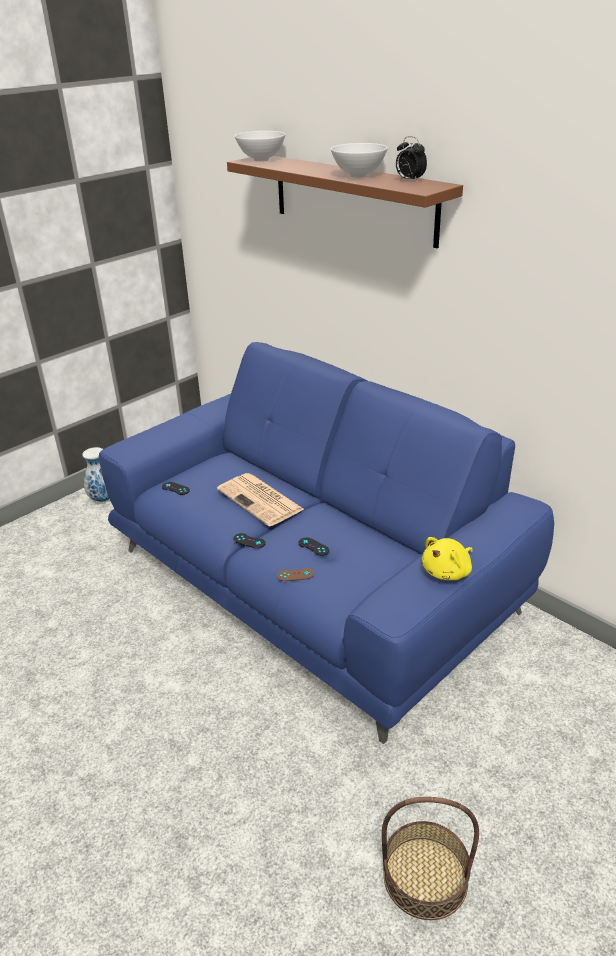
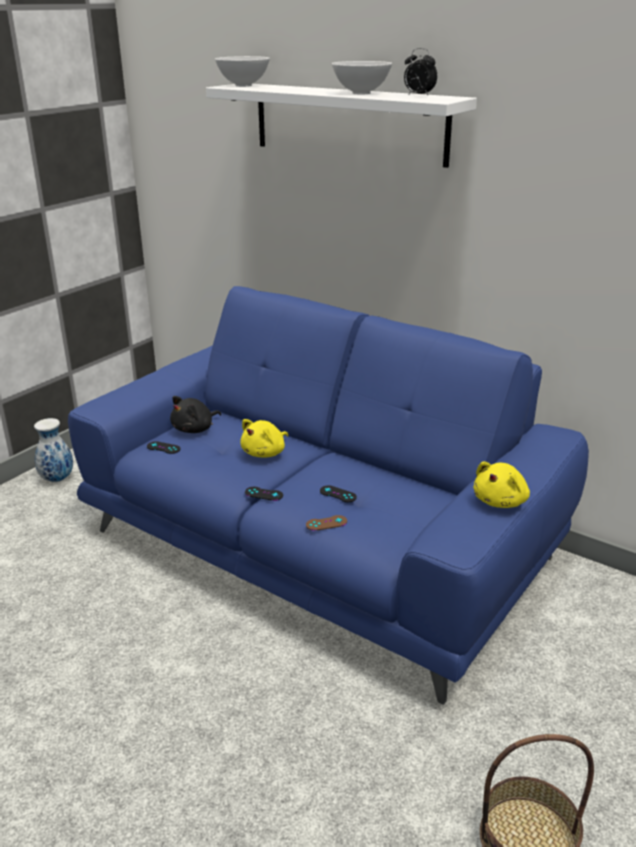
camera: 10 degrees left, 5 degrees down
(207, 471) = (195, 429): none -> black plush toy
(261, 500) = (265, 453): newspaper -> yellow plush toy
(353, 199) = (348, 123): brown shelf -> white shelf

